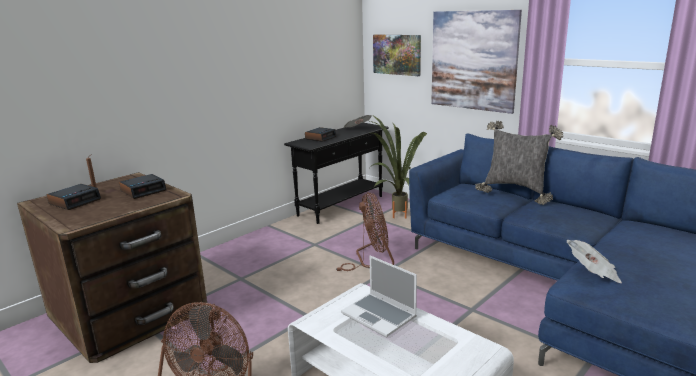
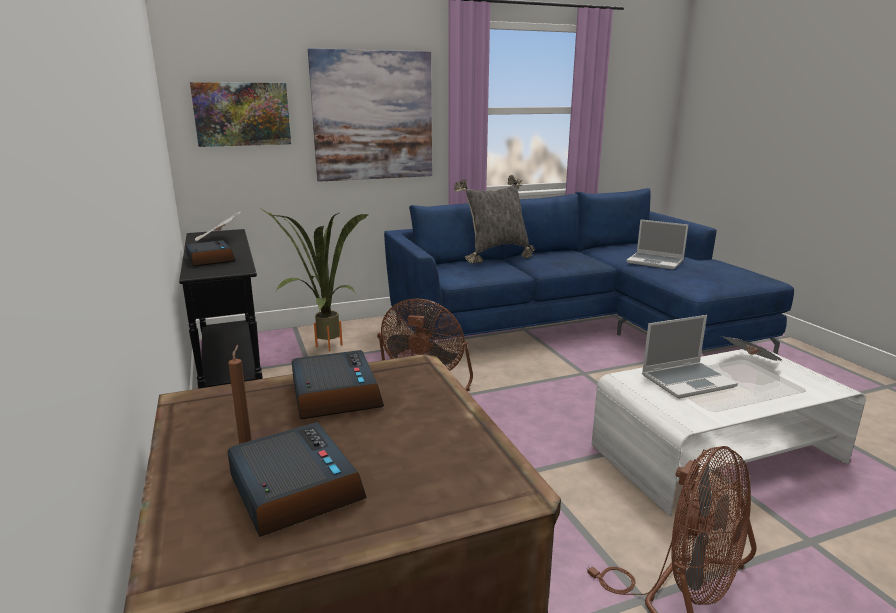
camera: 65 degrees left, 0 degrees up
(592, 273) = (682, 279): newspaper -> newspaper (751, 364)
(637, 254) = (656, 262): none -> laptop

